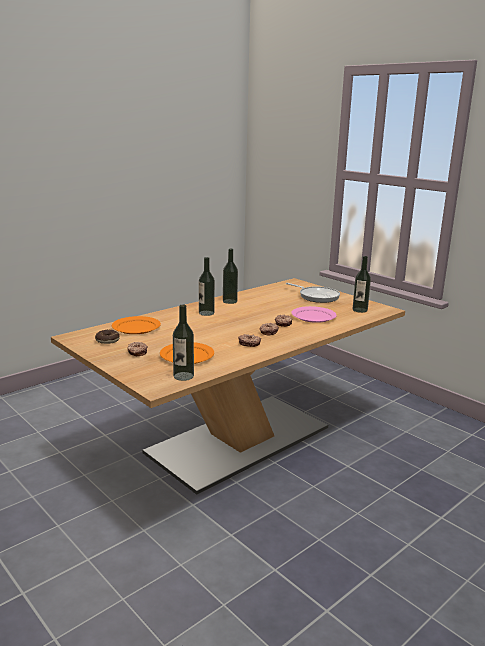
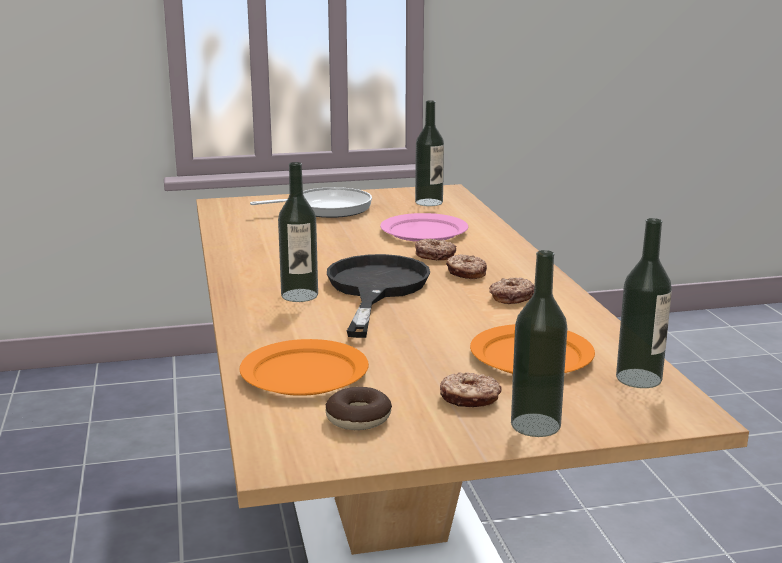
camera: 60 degrees left, 0 degrees up
(228, 321) = (375, 289): none -> black frying pan
(230, 301) = (256, 265): bottle -> bottle (535, 425)

